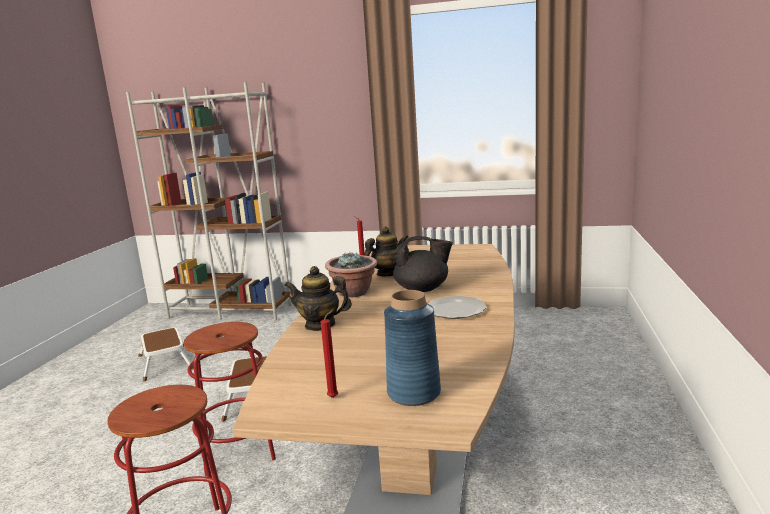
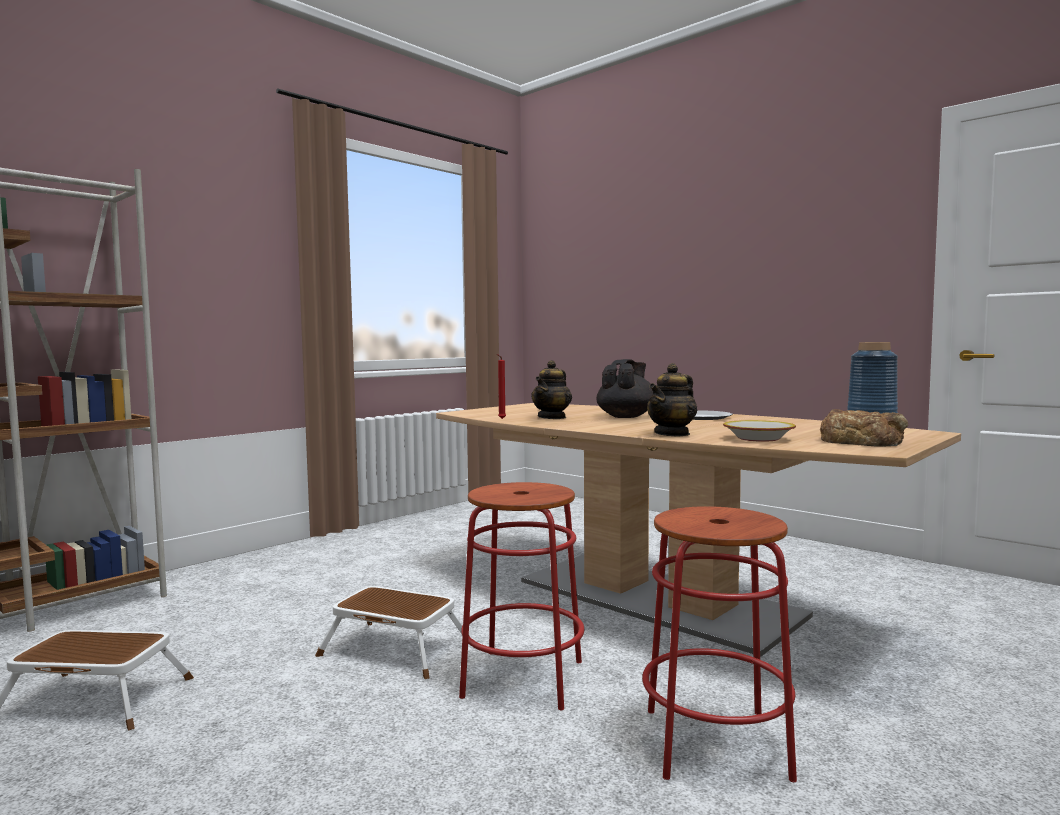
camera: 60 degrees left, 10 degrees down
(315, 356) = (758, 438): none -> bowl
(335, 397) = (862, 441): red candle -> bread
(354, 293) = (591, 425): potted plant -> none
(388, 274) = (552, 417): teapot -> teapot turned 150 degrees counterclockwise

